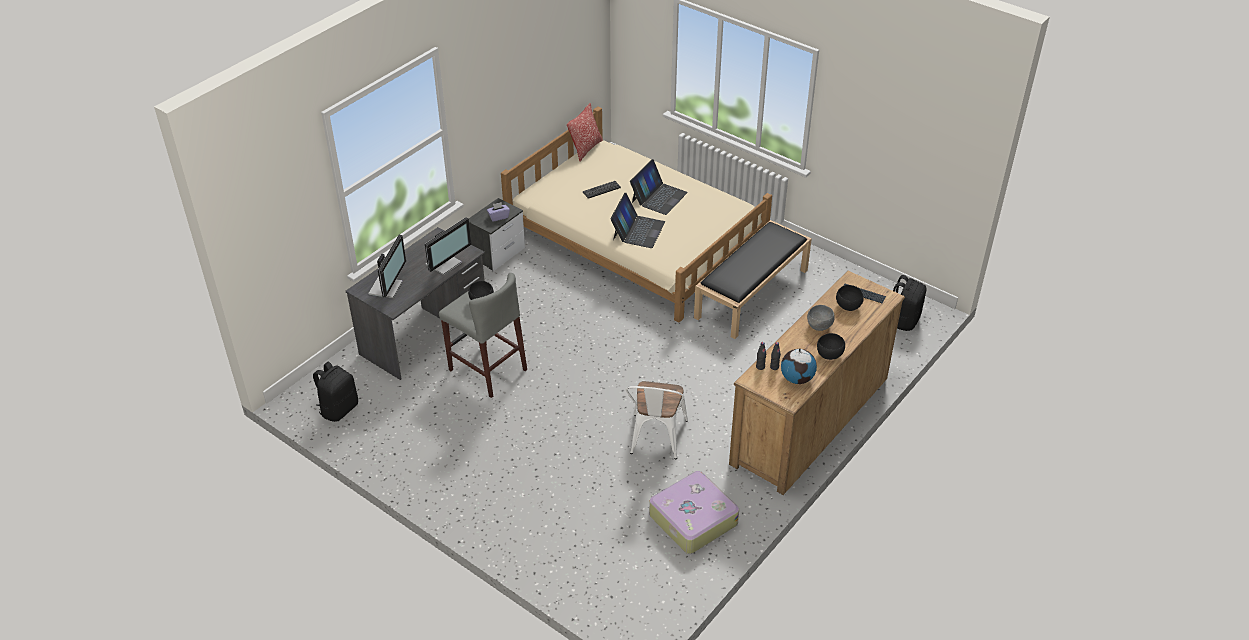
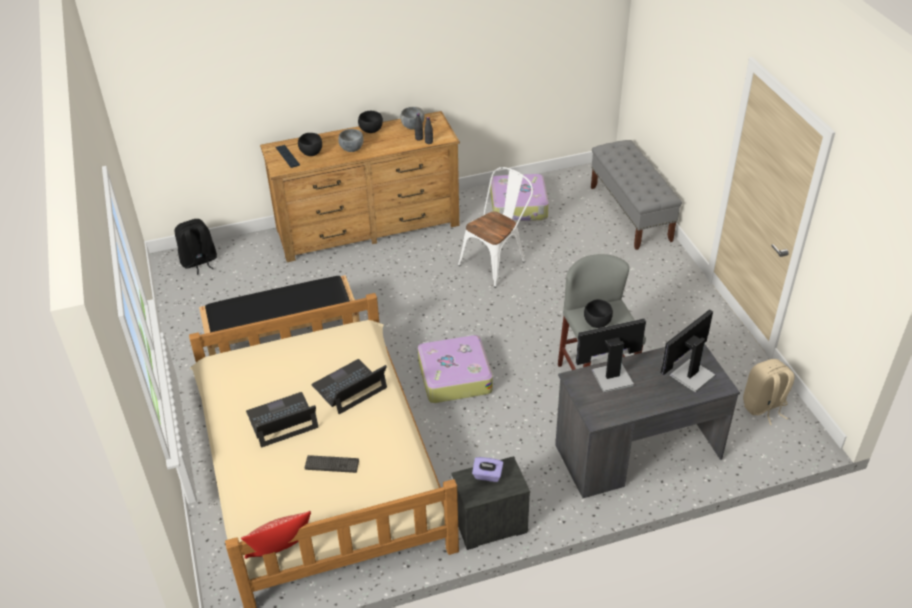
camera: 145 degrees left, 0 degrees up
(339, 409) = (764, 407): black backpack -> beige backpack
(566, 569) = (630, 213): none -> grey bench
(600, 326) = (454, 376): none -> suitcase
(797, 378) = (412, 126): globe -> grey bowl

